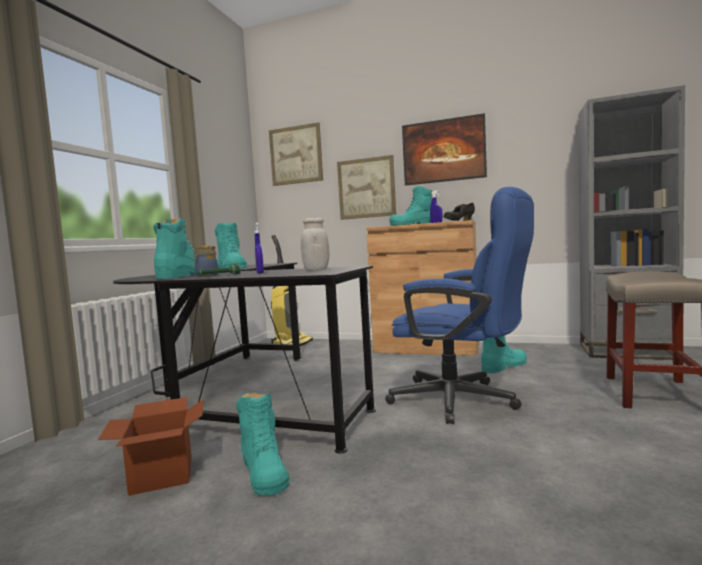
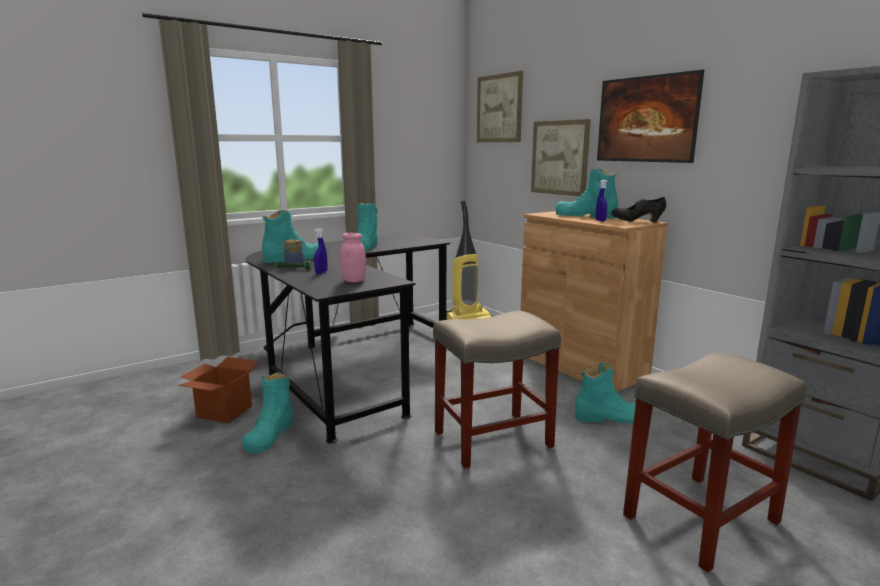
camera: 35 degrees right, 10 degrees up
(316, 270) = (354, 280): white jar -> pink jar
(464, 401) = (491, 439): blue office chair -> beige stool

